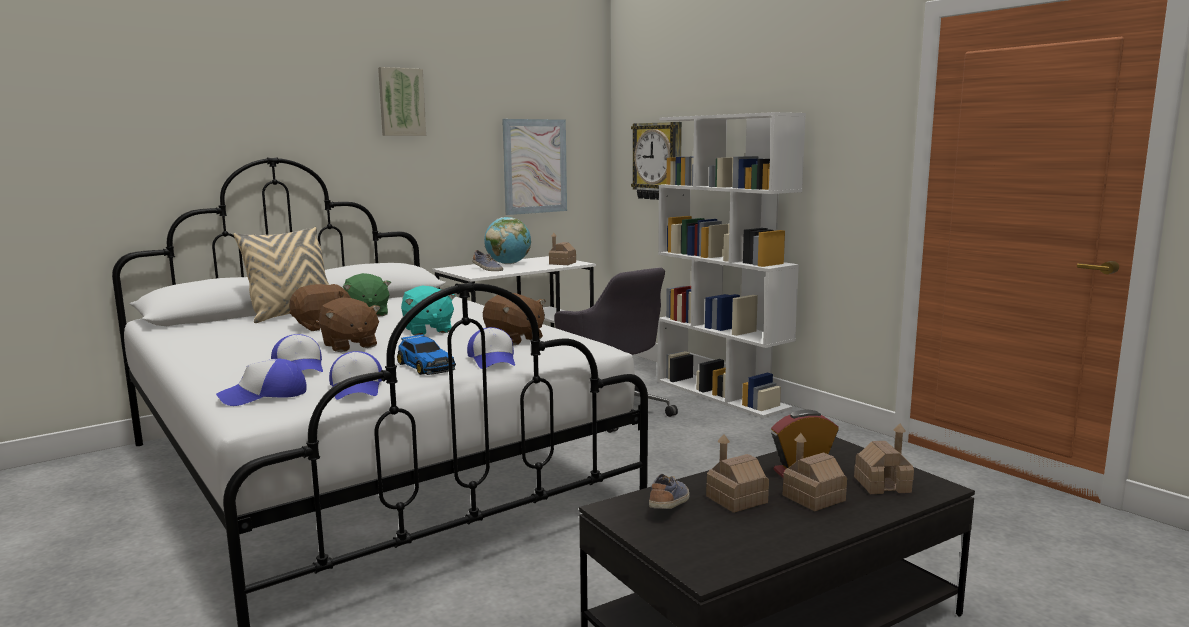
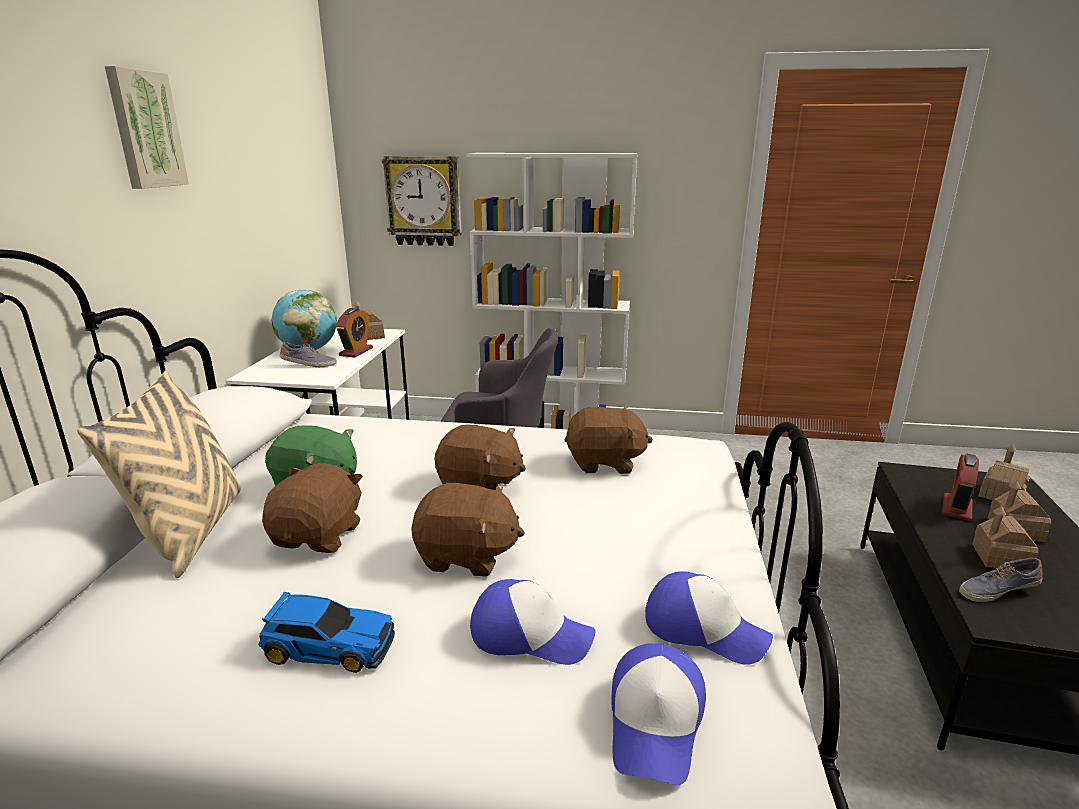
camera: 45 degrees left, 10 degrees up
(426, 366) = (653, 547): toy car -> toy car (328, 645)
(427, 330) = (480, 486): turquoise plush toy -> brown plush toy
(493, 360) = (679, 503): cap -> none
(530, 268) = (356, 352): none -> alarm clock
(535, 166) = (289, 216): picture -> none
(670, 505) = (996, 591): shoe -> shoe turned 75 degrees counterclockwise

